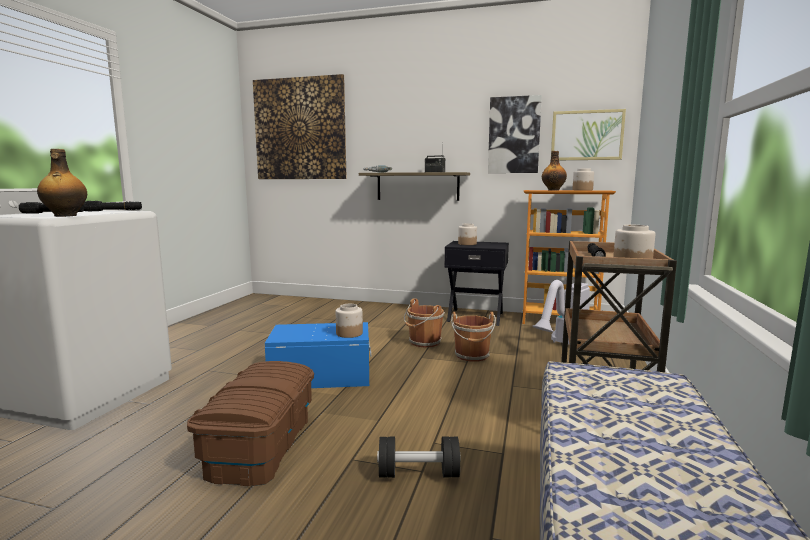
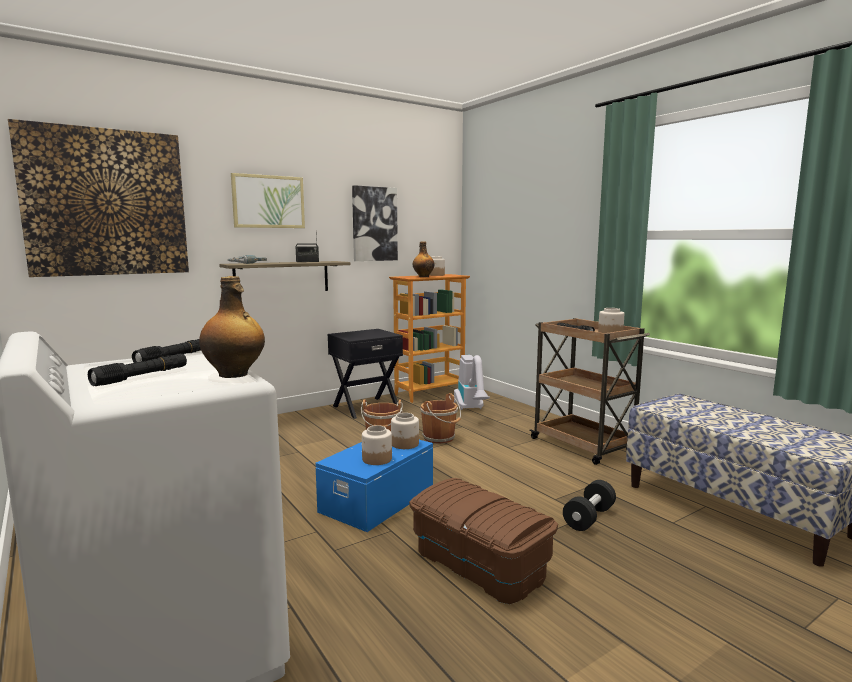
camera: 50 degrees left, 0 degrees up
(467, 244) = (356, 335): jar -> jar (377, 459)
(586, 135) = (429, 226): picture -> picture (268, 201)

